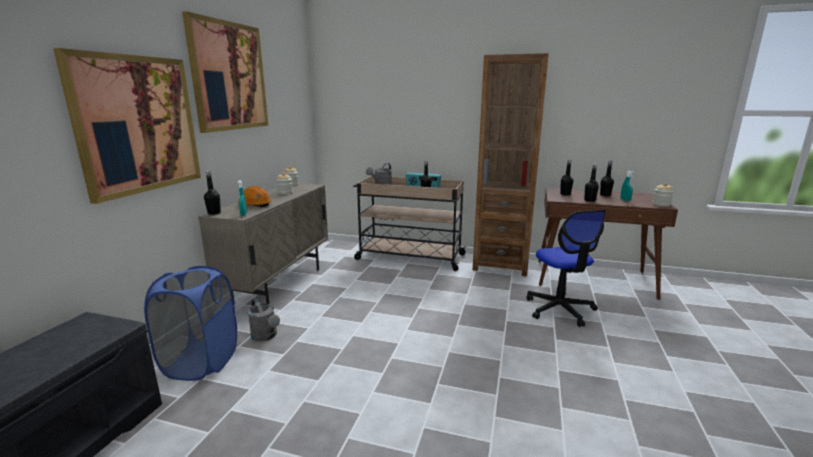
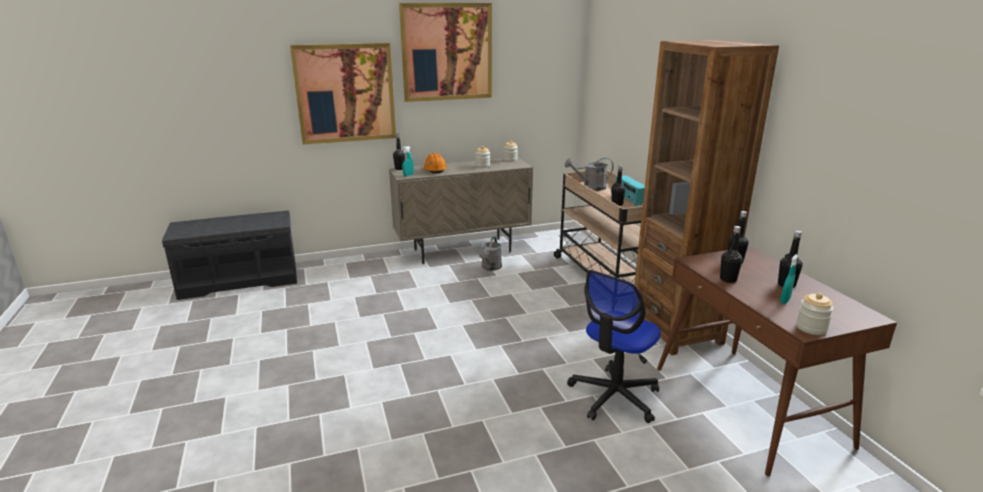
camera: 55 degrees right, 5 degrees up
(201, 362) = (342, 273): blue laundry basket -> none
(266, 336) = (390, 278): grey watering can -> grey watering can (490, 268)

